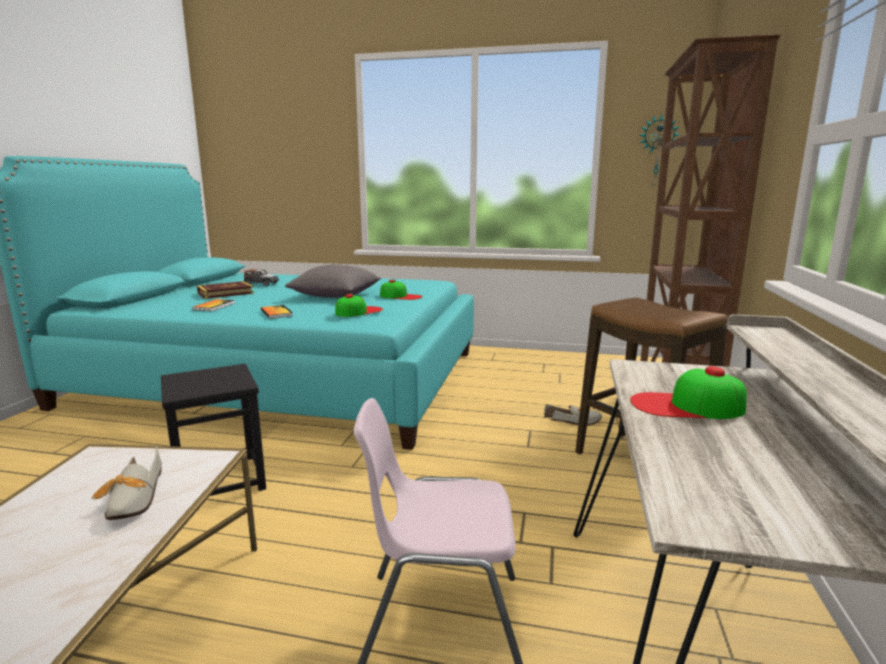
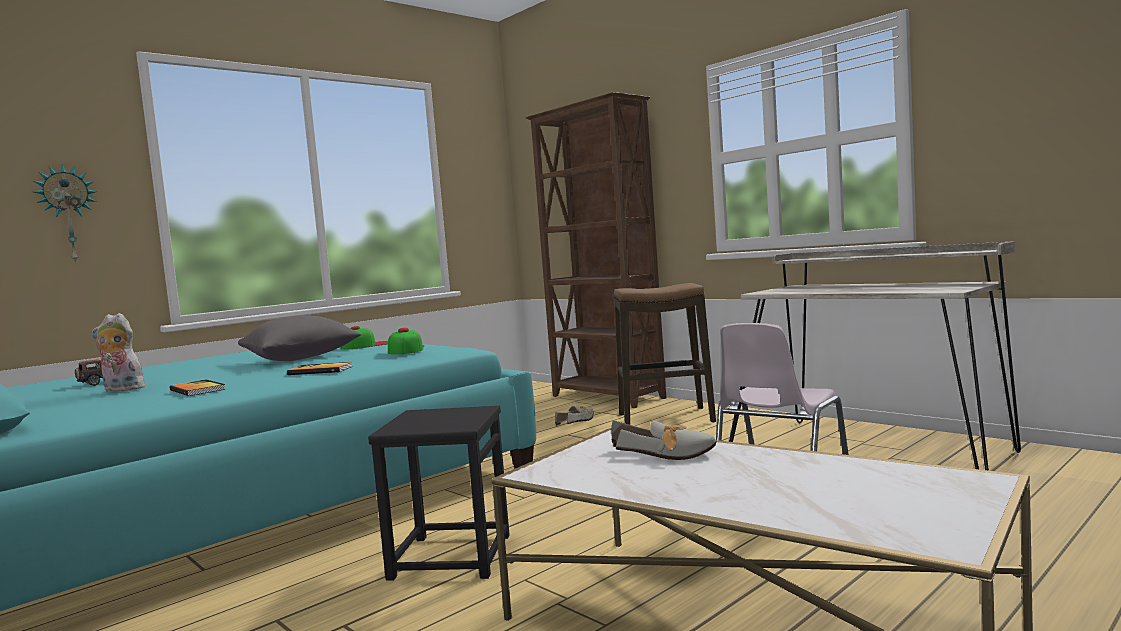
camera: 55 degrees left, 10 degrees down
(225, 293) = (121, 390): book -> plush toy
(657, 151) = (483, 187): wall clock -> wall clock (68, 214)
(686, 405) = (832, 289): cap -> none

